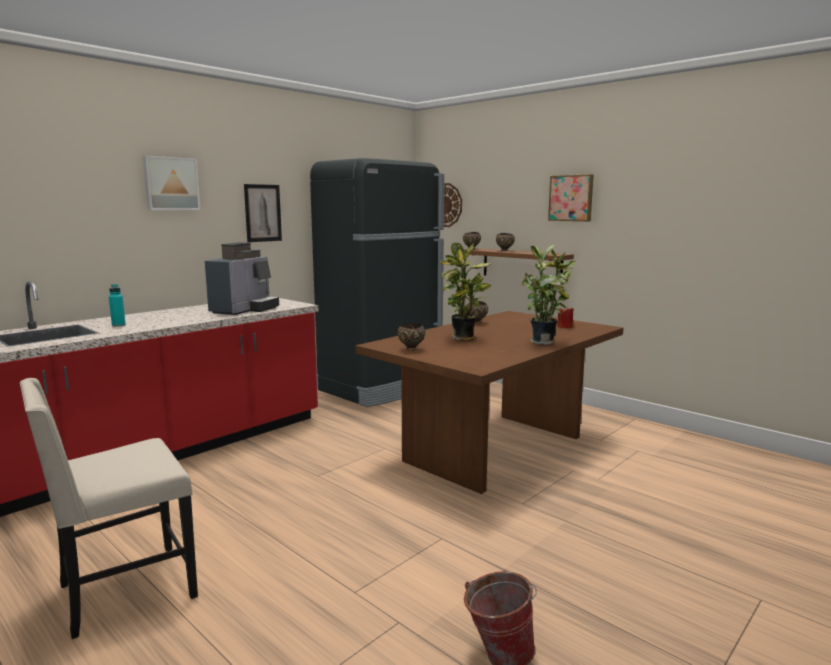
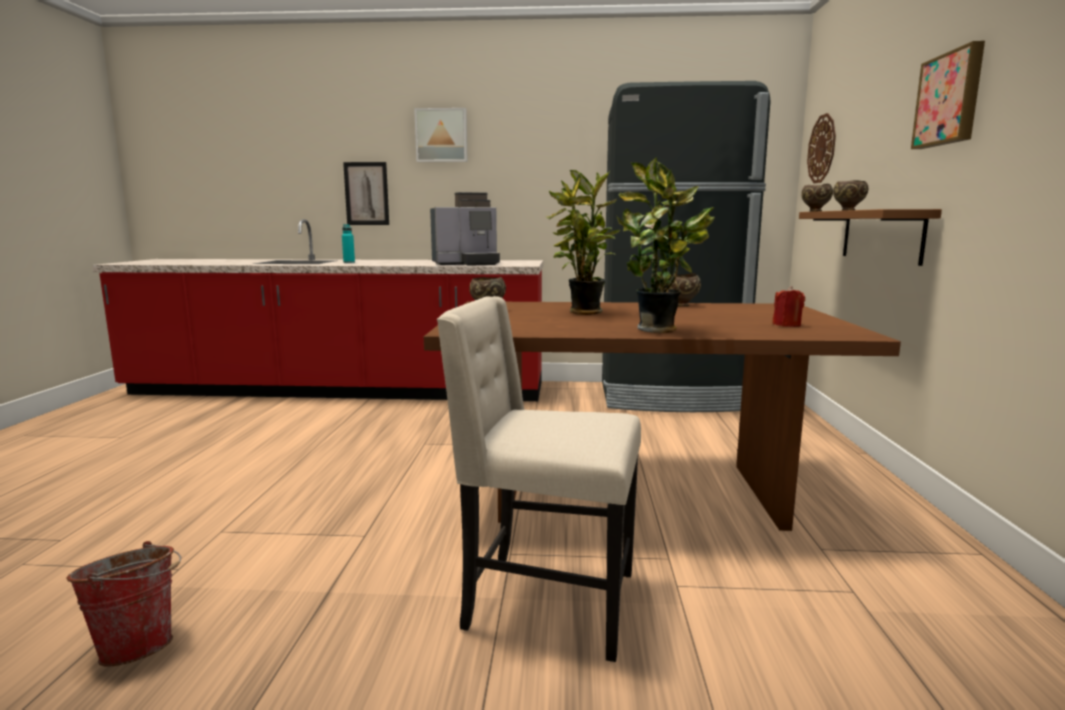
camera: 50 degrees right, 0 degrees up
(124, 591) = (169, 458): beige chair -> beige chair (546, 602)
(263, 213) = (543, 165): picture -> picture (366, 193)

